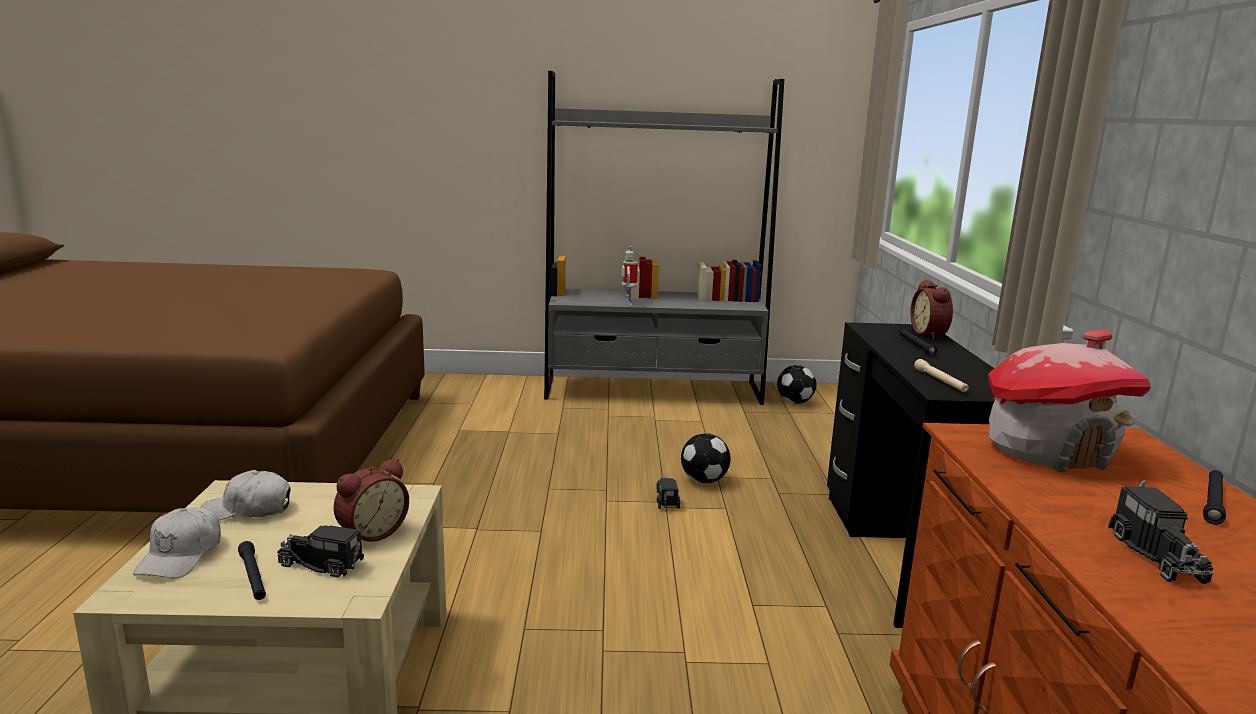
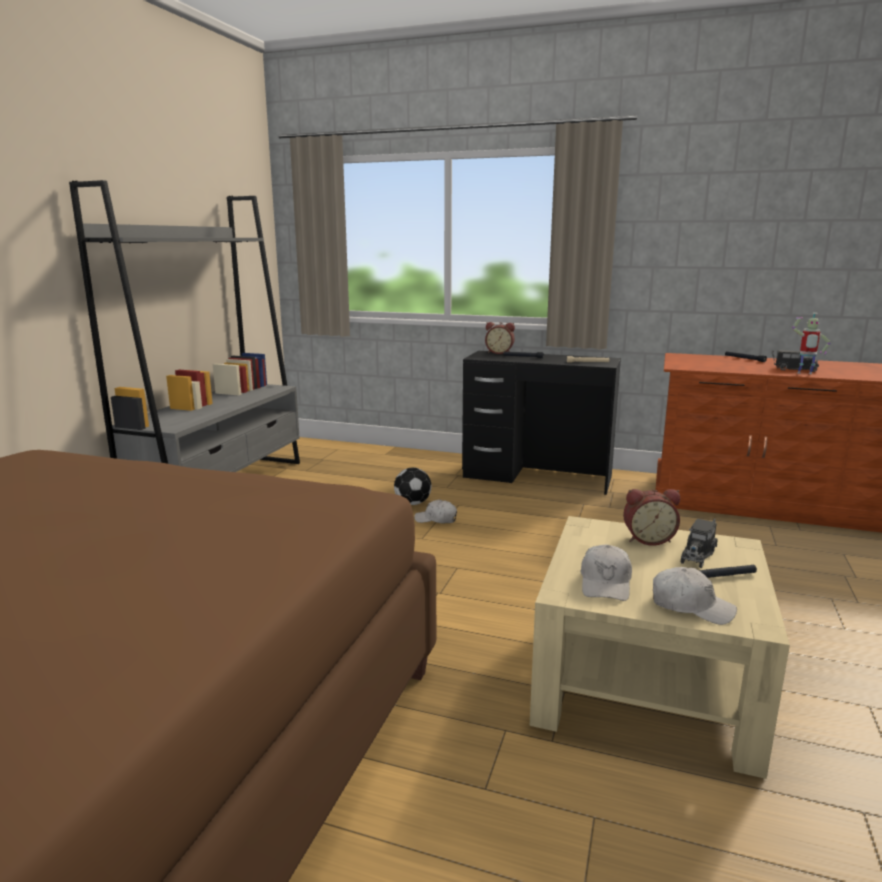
camera: 70 degrees left, 0 degrees up
(371, 532) = (648, 539): alarm clock -> alarm clock turned 120 degrees clockwise
(628, 303) = (216, 411): toy robot -> toy robot (804, 374)
(666, 501) = (436, 519): toy truck -> white cap
(795, 402) = (306, 454): football -> none
(1050, 451) = (698, 363): toy house -> none

